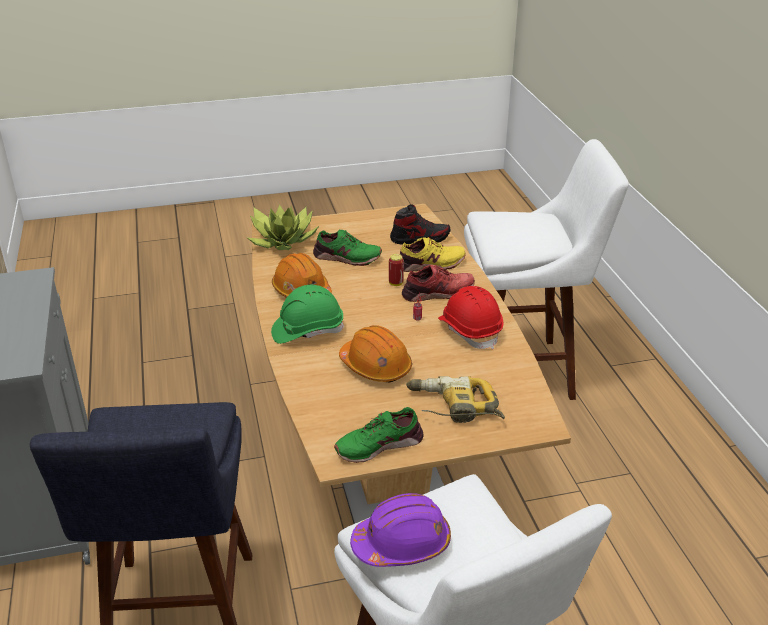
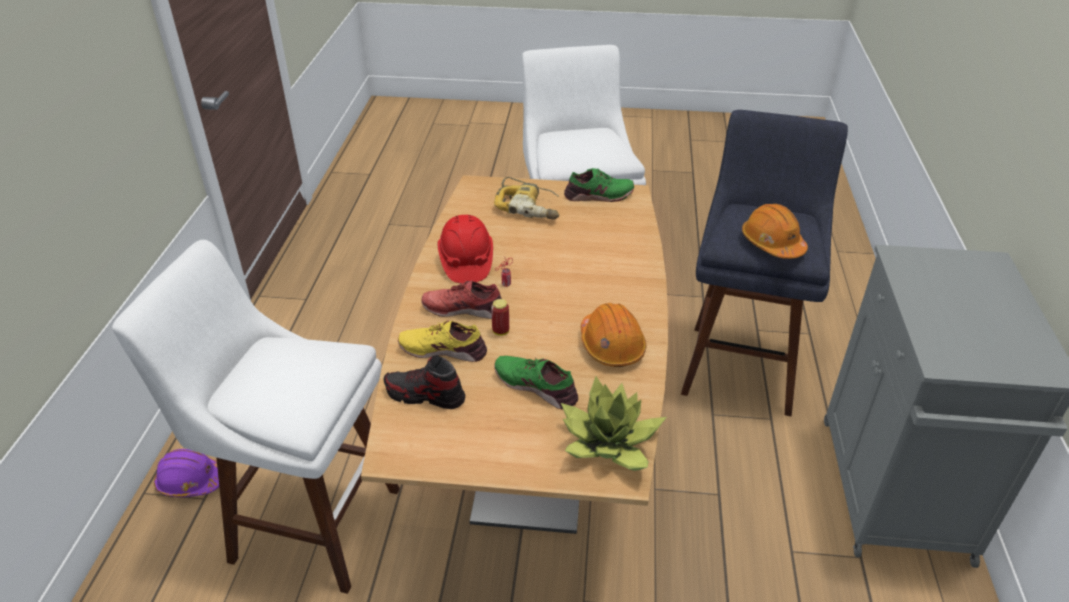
camera: 160 degrees left, 5 degrees up
(307, 330) = (620, 295): green hard hat -> none
(375, 366) = (572, 248): orange hard hat -> orange hard hat (772, 243)
(402, 543) = (610, 147): purple hard hat -> purple hard hat (191, 481)

